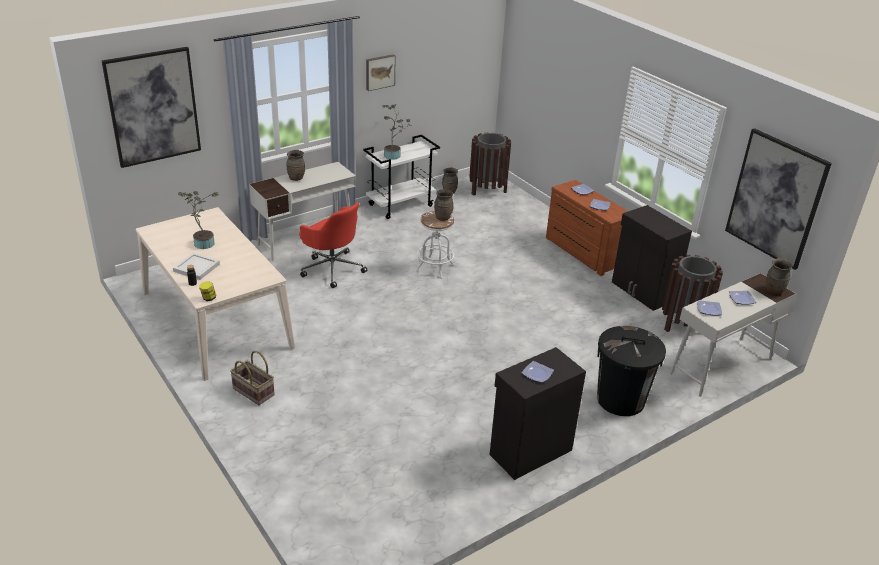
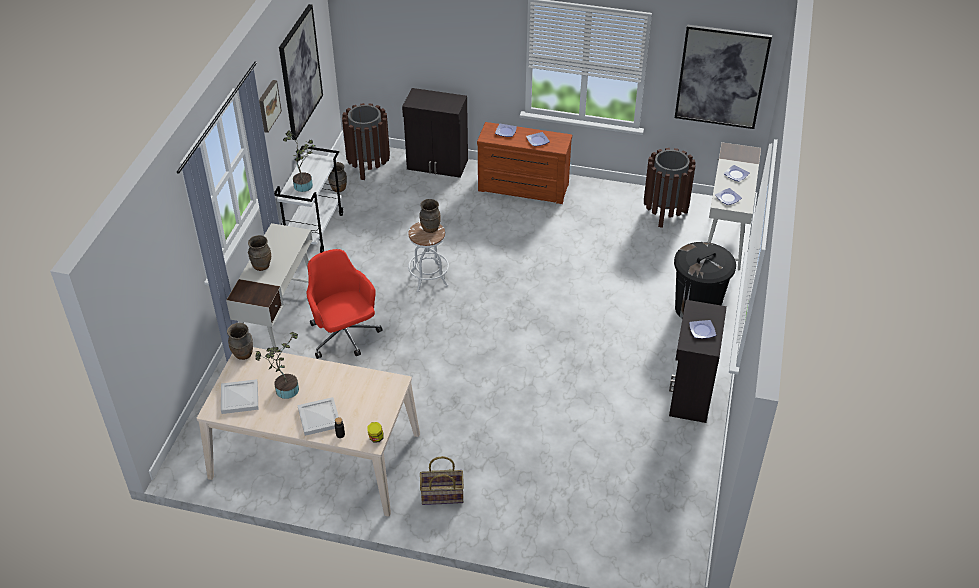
camera: 40 degrees left, 10 degrees up
(153, 107) = (144, 279): picture -> picture (300, 72)
(173, 233) = (240, 398): none -> white tray
(332, 268) = (344, 336): red office chair -> red office chair turned 120 degrees counterclockwise
(642, 292) = (607, 200): black cabinet -> black cabinet (437, 165)
(774, 291) = (746, 154): brown vase -> brown vase (243, 354)

